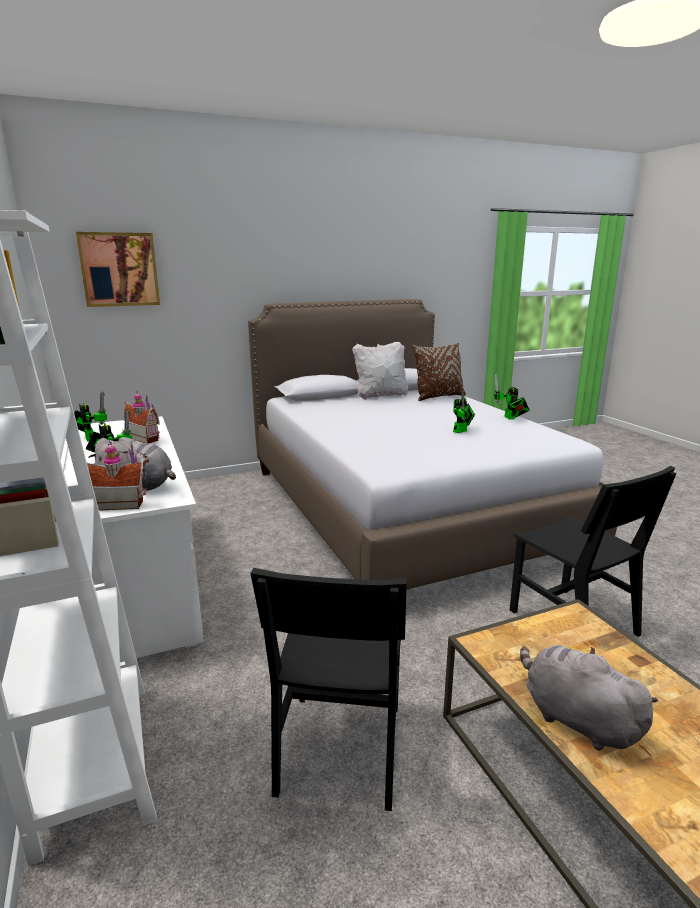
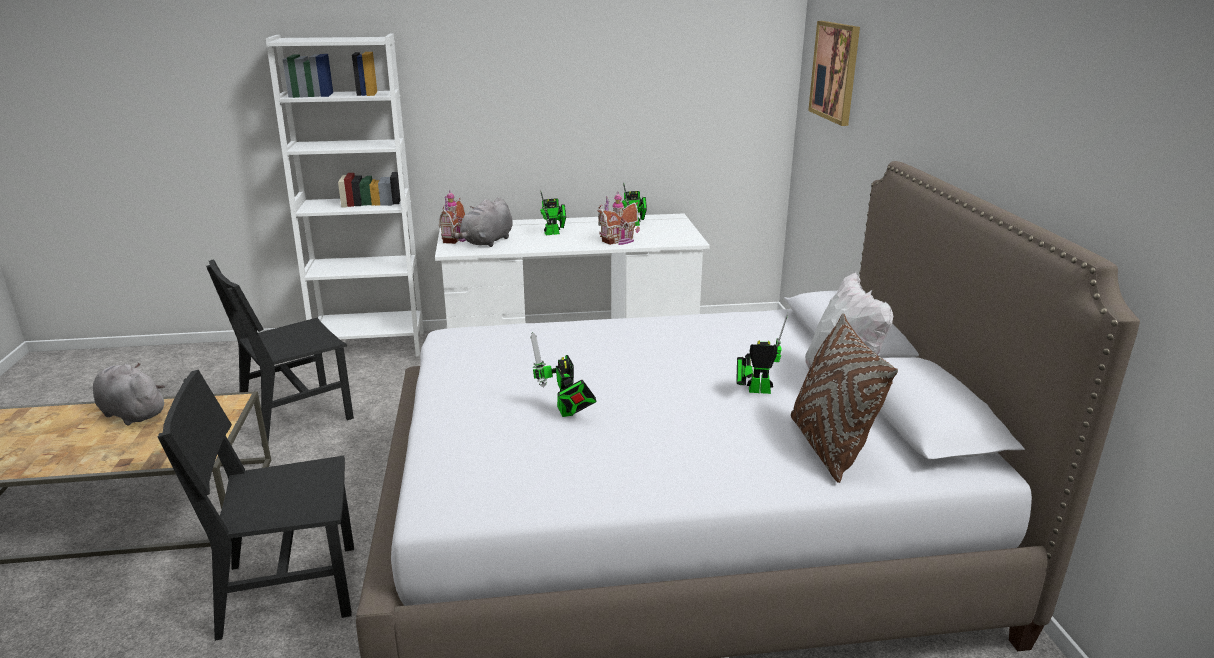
camera: 105 degrees right, 5 degrees up
(340, 747) = (296, 416): black chair -> black chair turned 60 degrees counterclockwise
(510, 418) = (618, 484): toy robot -> toy robot (755, 390)
(575, 719) = (131, 413): grey plush toy -> grey plush toy turned 120 degrees counterclockwise

